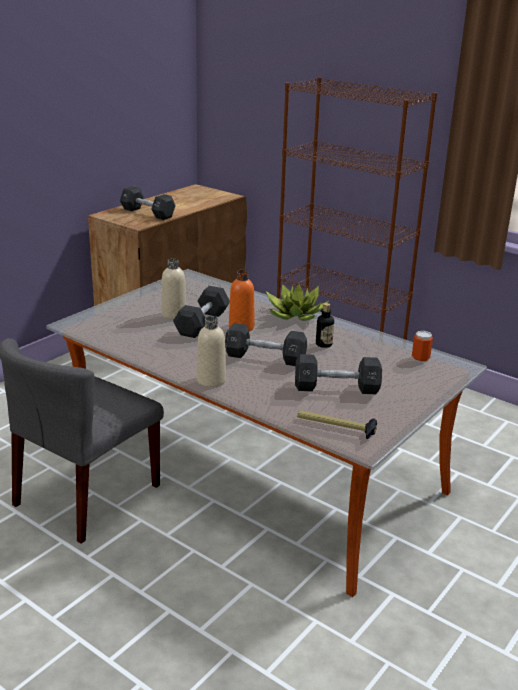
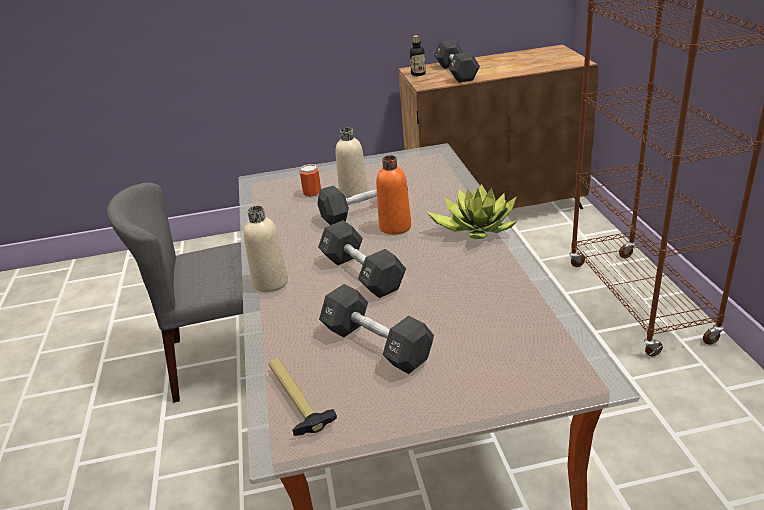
camera: 45 degrees right, 5 degrees up
(324, 344) = (451, 278): bottle -> bottle (418, 74)
(420, 358) = (549, 343): can -> can (312, 193)

